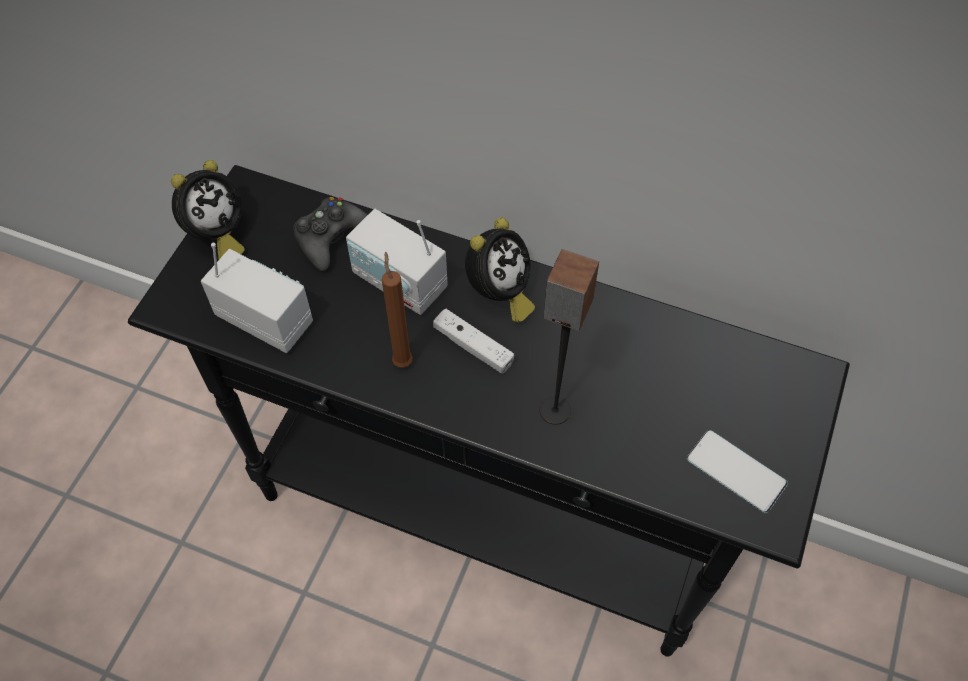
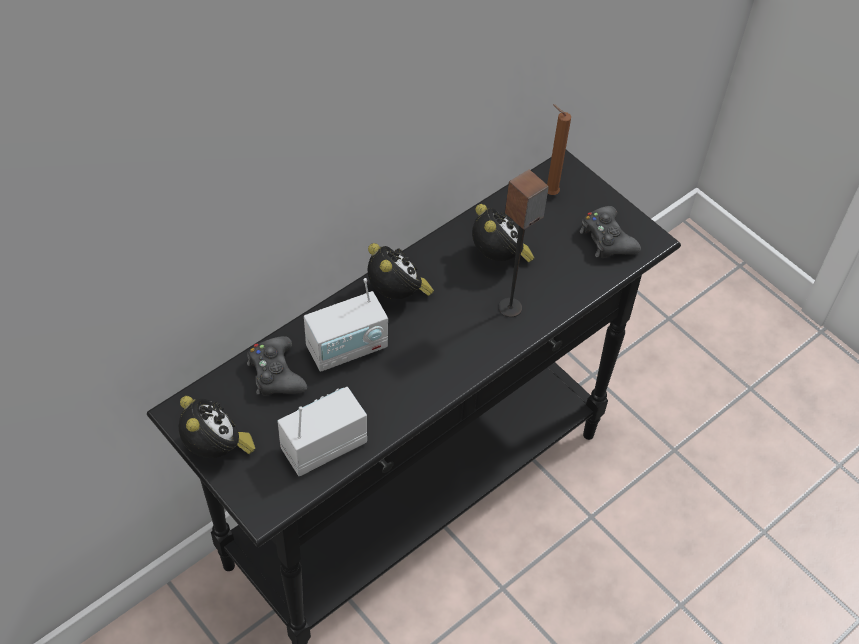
camera: 65 degrees left, 5 degrees down
(402, 360) = (416, 375): brown candle -> brown candle (549, 193)
(473, 346) = (431, 329): white game controller -> none
(620, 366) = (498, 258): none -> alarm clock
(736, 471) = (607, 239): phone -> black game controller

